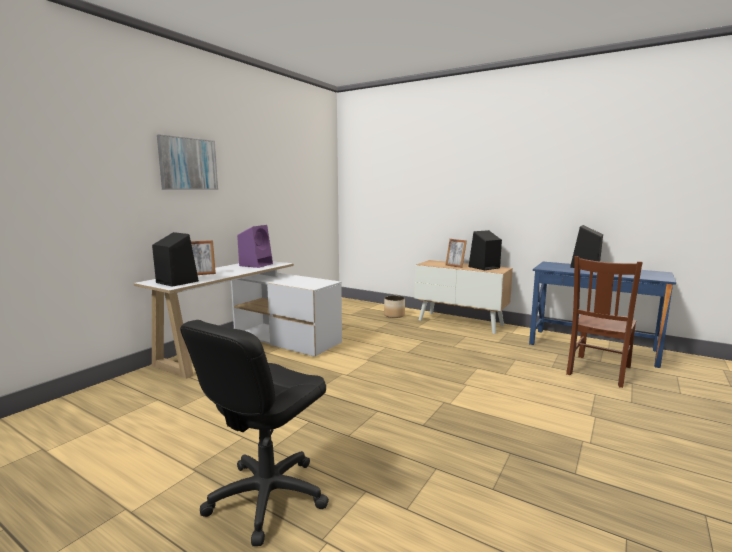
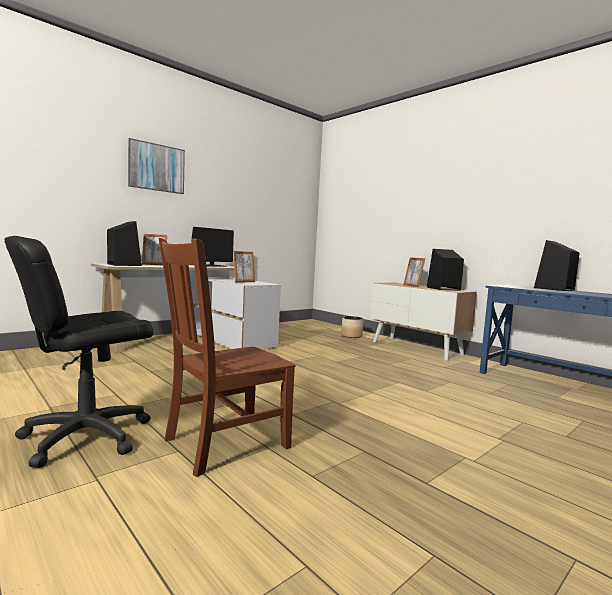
camera: 15 degrees right, 5 degrees down
(256, 264) = (212, 266): purple speaker -> monitor
(302, 282) = (243, 282): none -> picture frame
(598, 371) = (546, 404): brown chair -> brown chair (222, 444)

